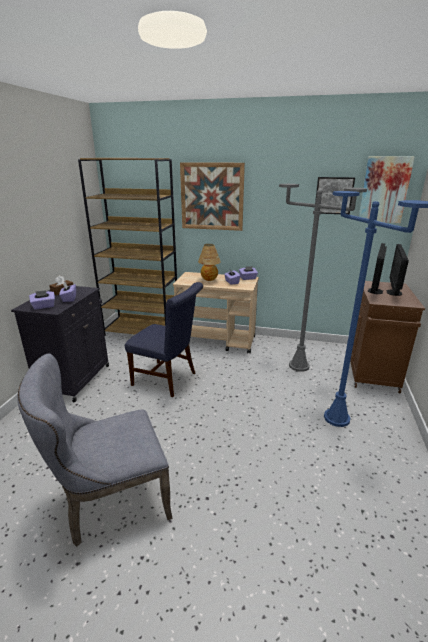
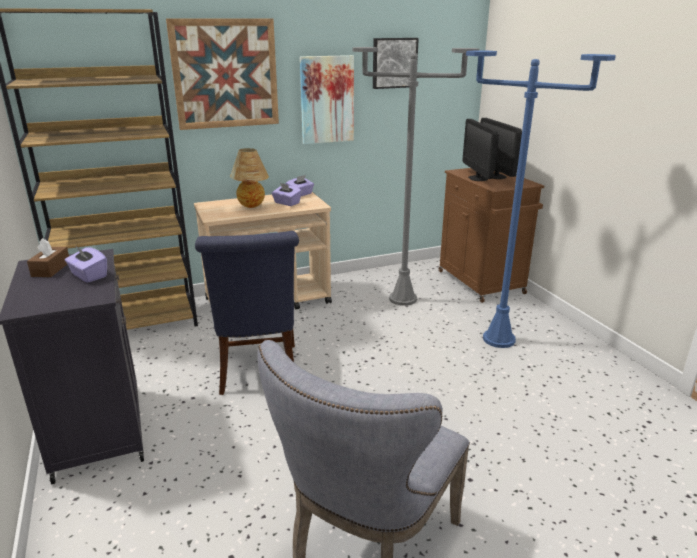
camera: 35 degrees left, 0 degrees up
(44, 306) = (62, 298): purple tissue box -> none
(168, 379) = (258, 372): blue chair -> blue chair turned 90 degrees clockwise
(384, 190) = (448, 53): picture -> picture (327, 100)

